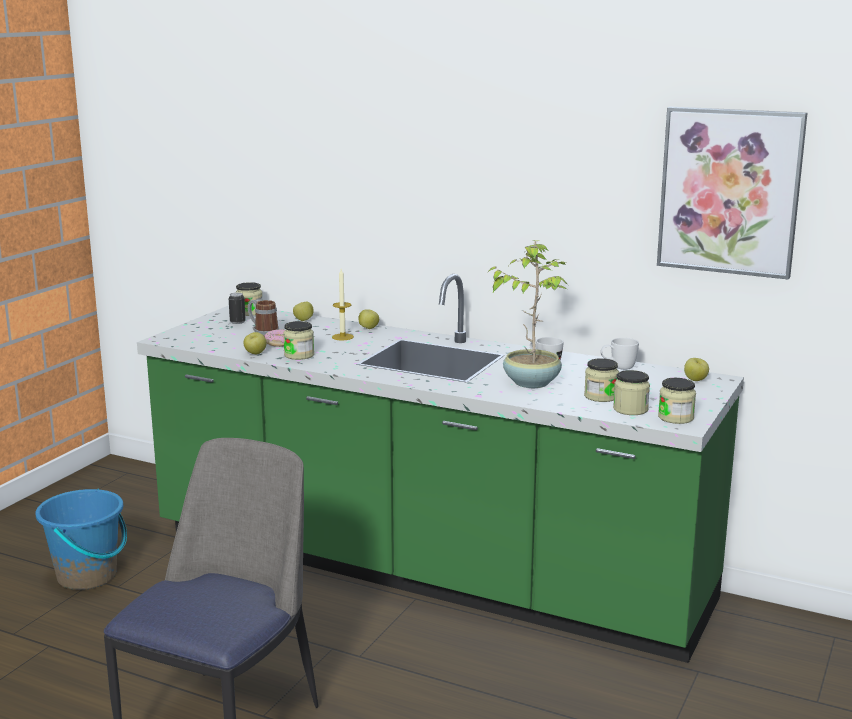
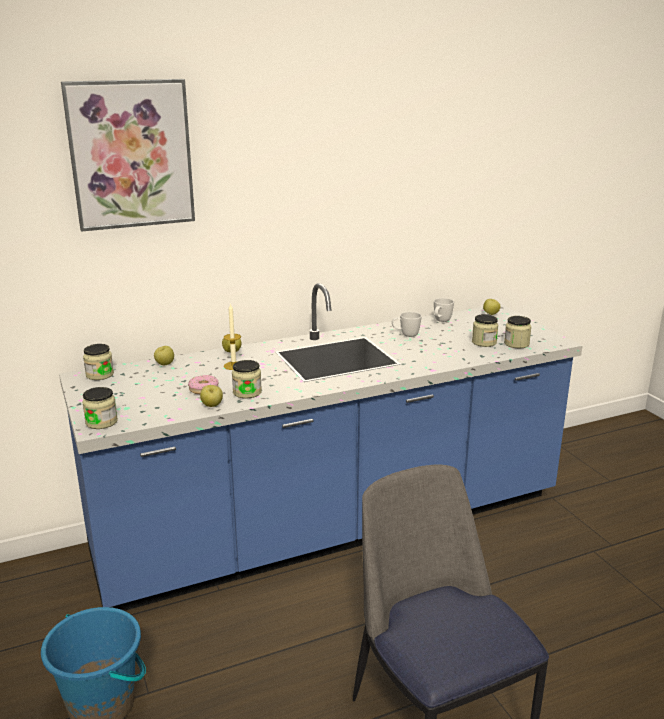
camera: 50 degrees left, 5 degrees up
(237, 322) = (115, 387): can -> none
(263, 333) = (166, 387): mug -> none
(425, 569) = (332, 527): green counter -> blue counter
(531, 382) = (430, 348): potted plant -> none
(675, 418) = (544, 339): jar -> jar (101, 422)
(729, 191) = (489, 179): picture -> picture (131, 154)

